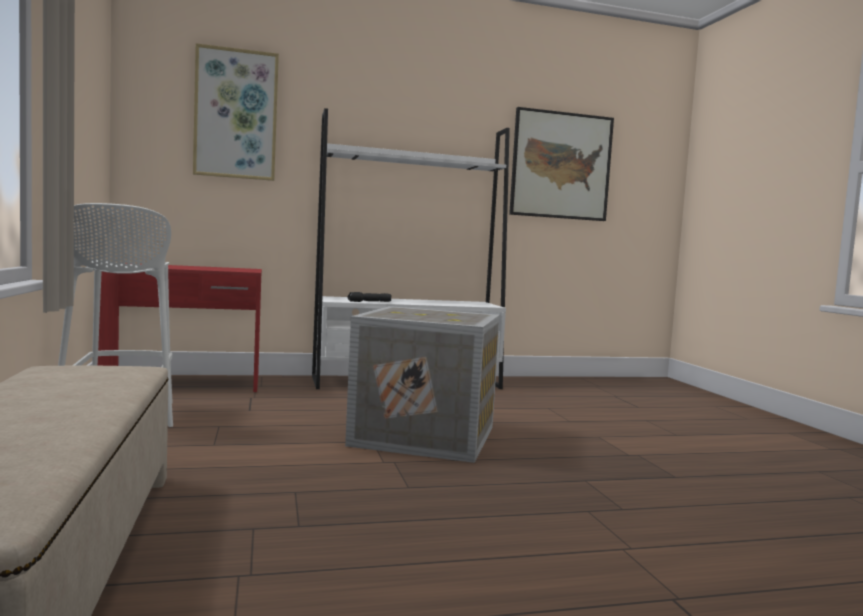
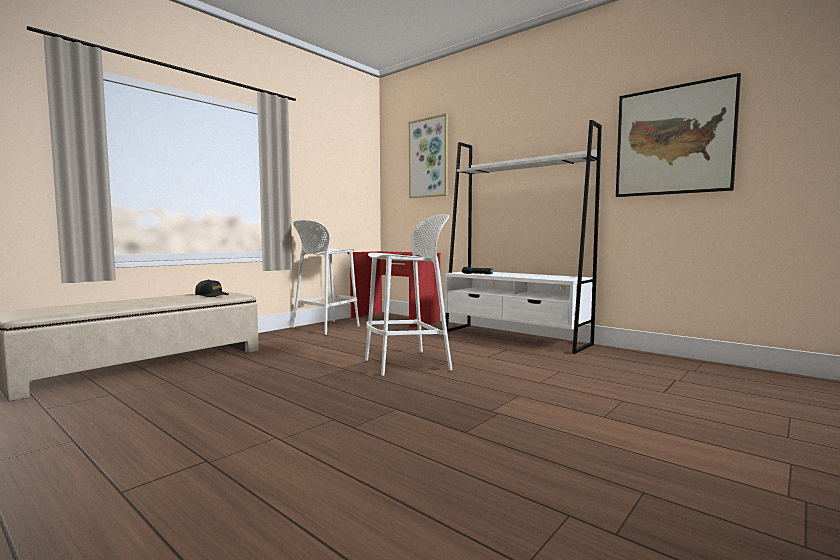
camera: 55 degrees right, 0 degrees up
(103, 377) = (212, 295): none -> black cap
(426, 435) = (408, 363): crate -> white stool

